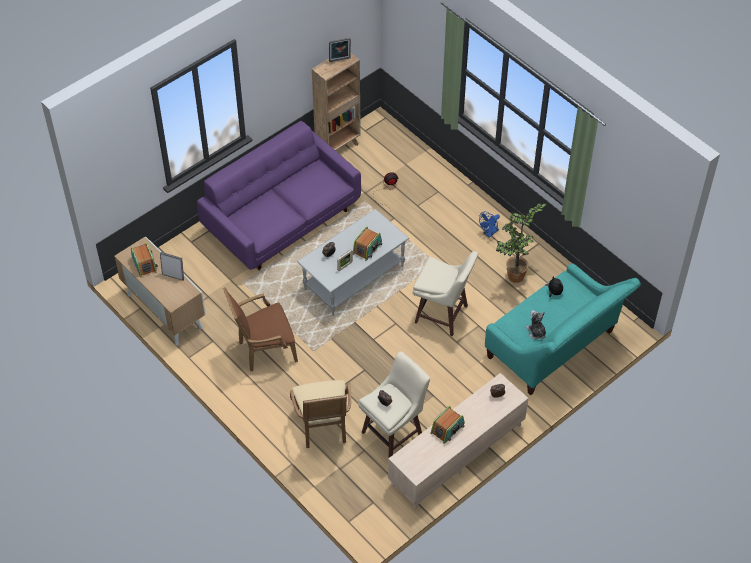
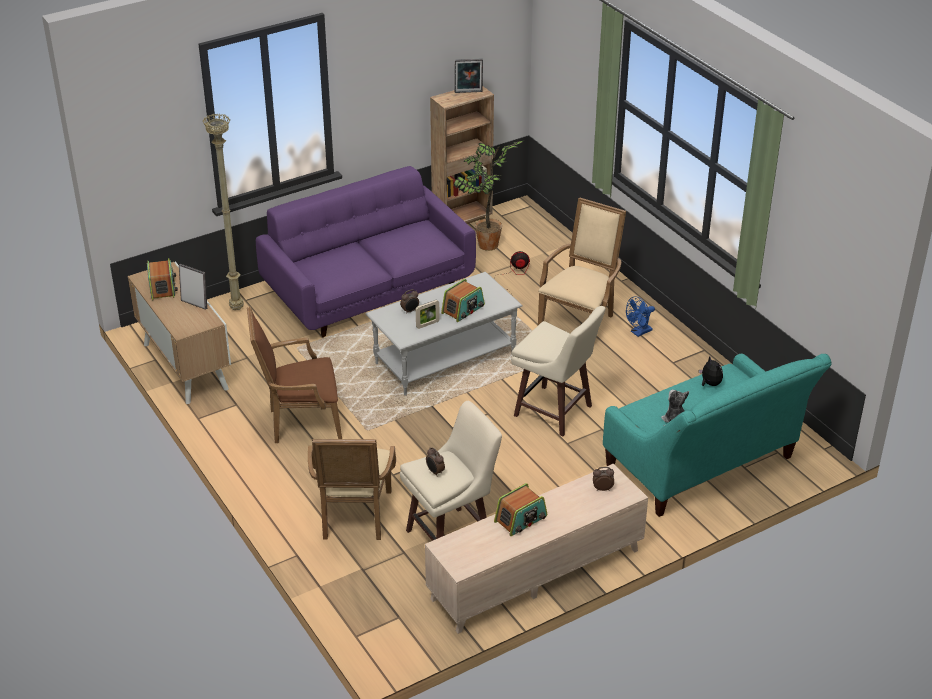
camera: 10 degrees right, 15 degrees down
(188, 250) = (238, 308): none -> beige floor lamp
(445, 228) = (580, 321): none -> beige armchair
(515, 278) = (664, 383): potted plant -> potted plant (486, 246)

